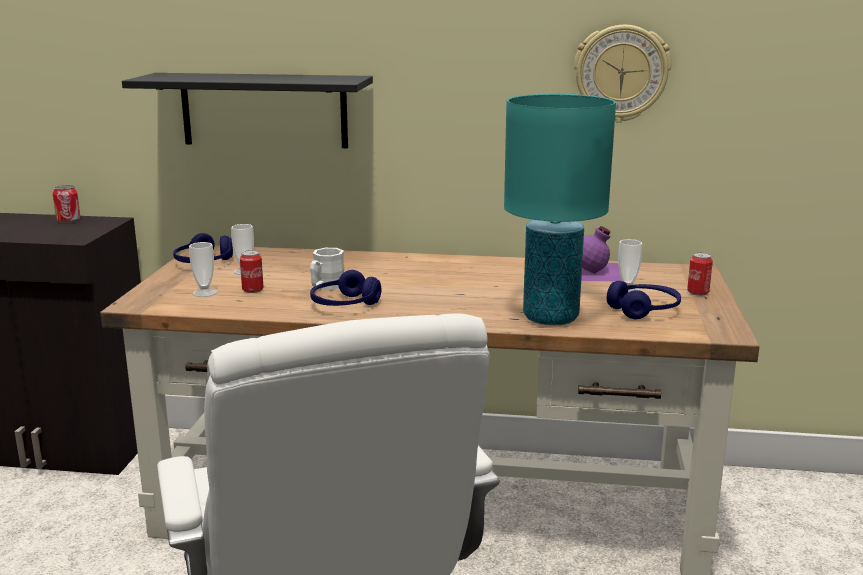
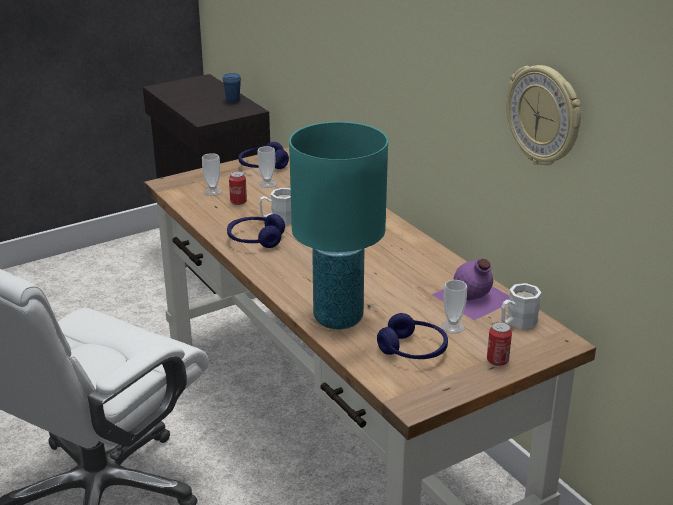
camera: 50 degrees right, 10 degrees up
(68, 220) = (233, 100): can -> blue cup
(264, 110) = (333, 56): black shelf -> none
(650, 272) = (517, 322): none -> white mug

